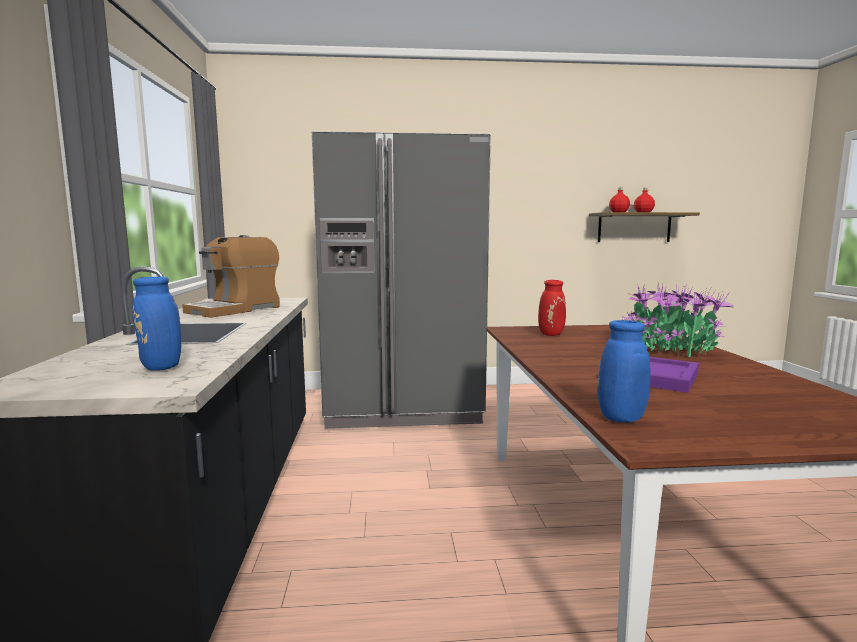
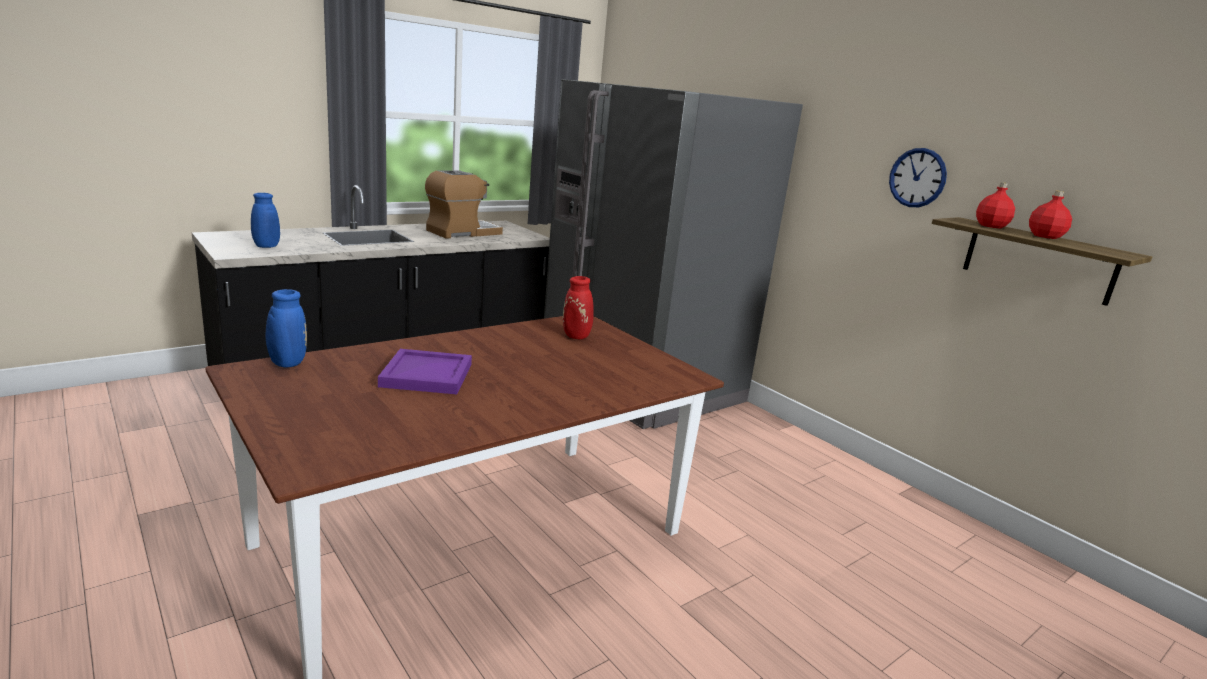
camera: 55 degrees right, 10 degrees up
(235, 309) = (463, 232): coffee machine -> coffee machine turned 135 degrees clockwise
(559, 194) = (917, 178): none -> wall clock
(668, 349) = (561, 386): potted plant -> none

